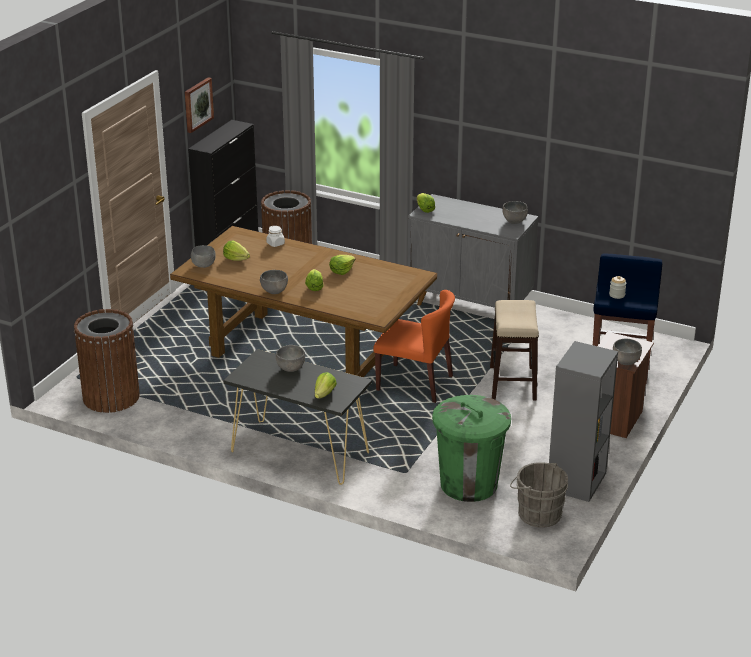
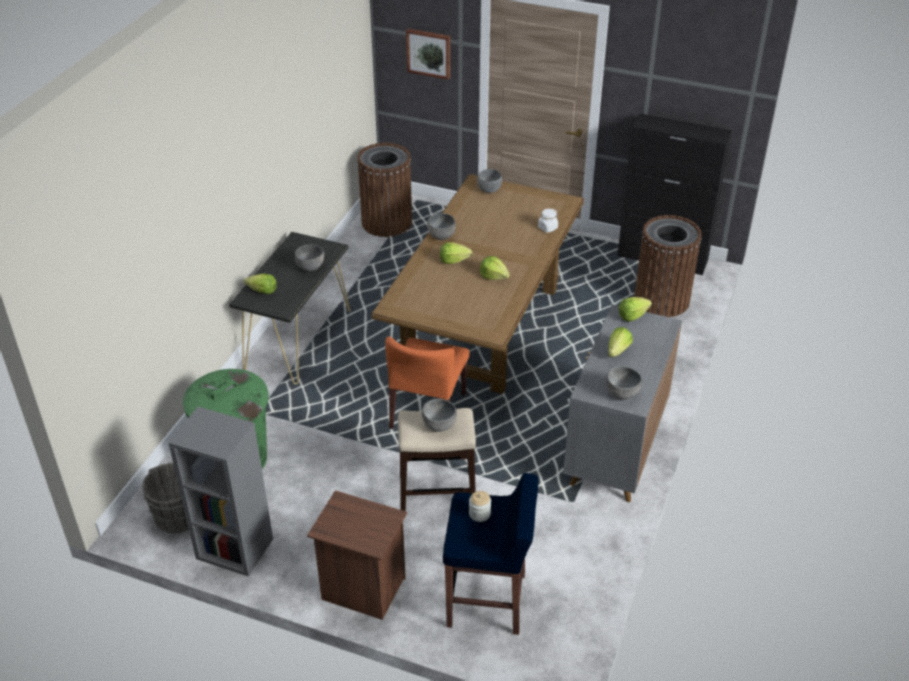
camera: 85 degrees right, 10 degrees up
(197, 104) = (673, 80): picture -> picture (429, 53)
(236, 259) = (507, 207): lettuce -> lettuce (618, 351)
(626, 362) = (330, 527): grey bowl -> grey bowl (439, 426)

